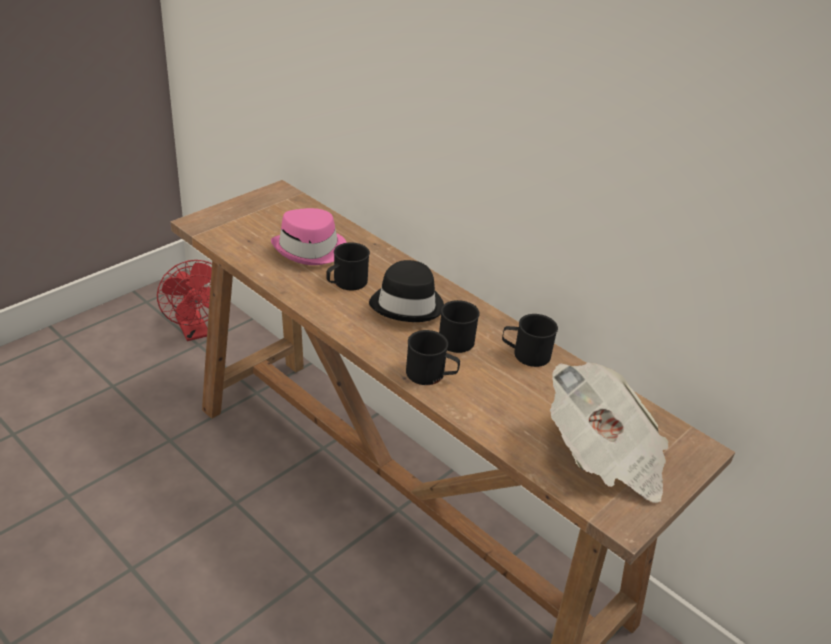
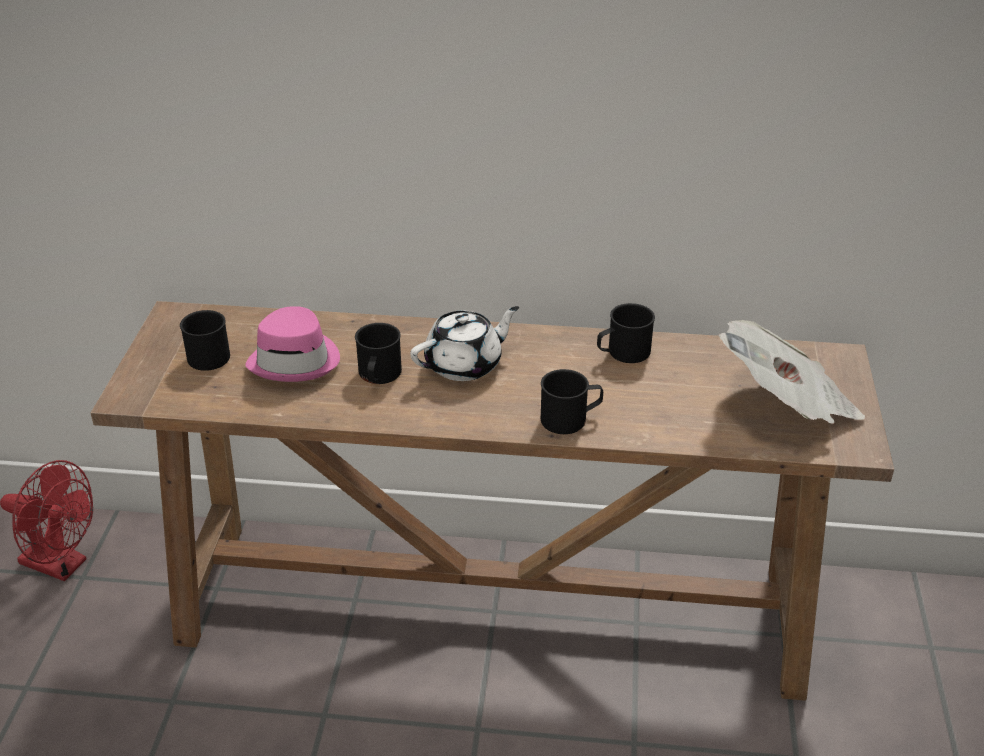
camera: 35 degrees left, 0 degrees up
(408, 304) = (465, 365): black hat -> white teapot
(459, 338) = (551, 370): black mug -> black mug (209, 354)

